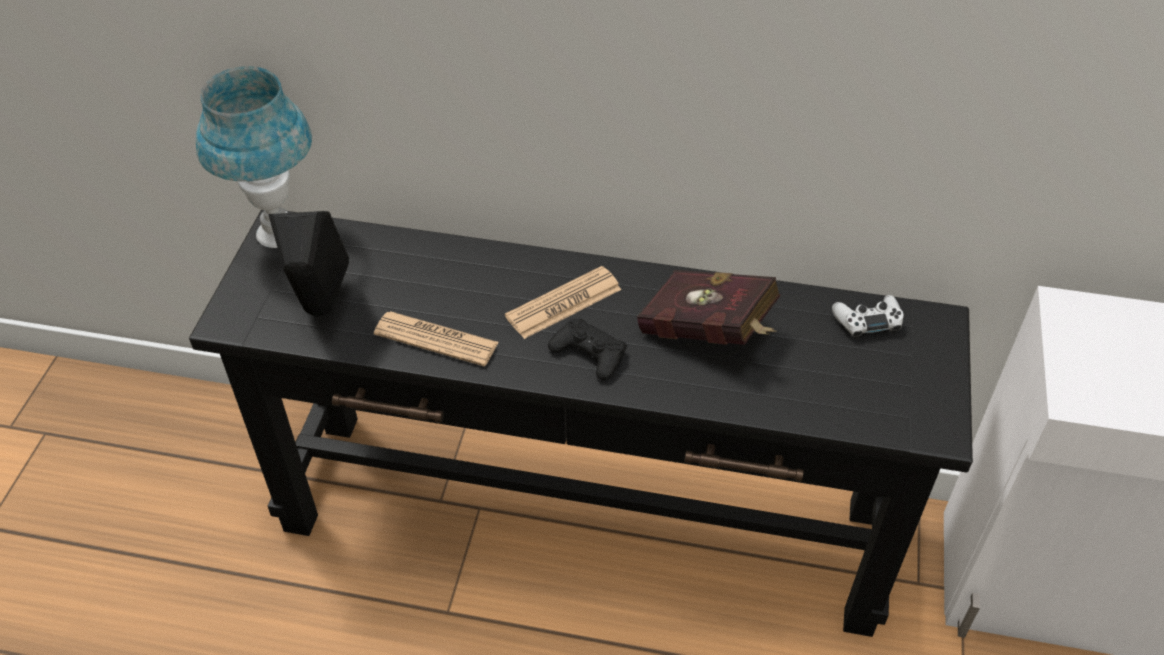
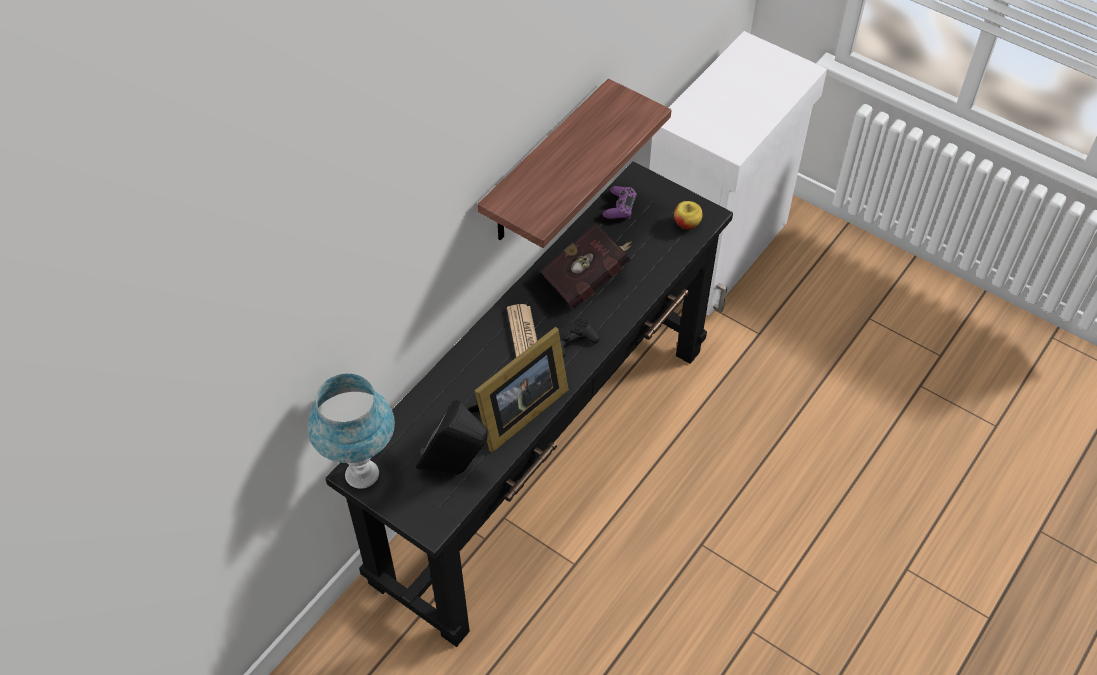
camera: 65 degrees left, 5 degrees up
(436, 339) = (517, 413): newspaper -> picture frame
(768, 143) = (545, 165): none -> shelf
(867, 321) = (619, 207): white game controller -> purple game controller
(899, 409) = (687, 223): none -> apple

